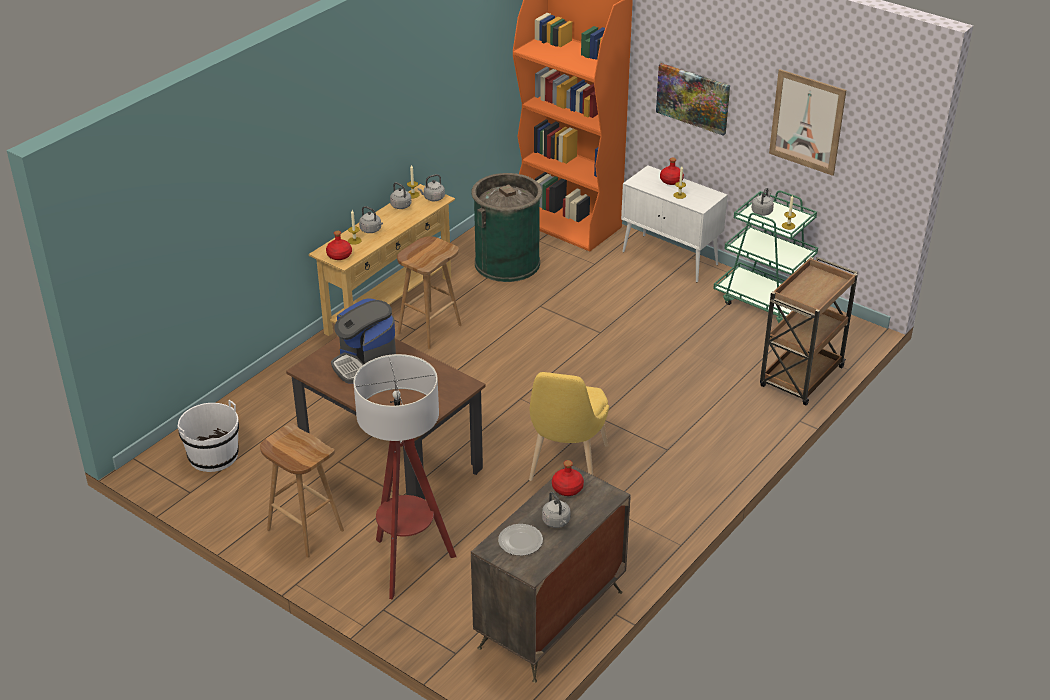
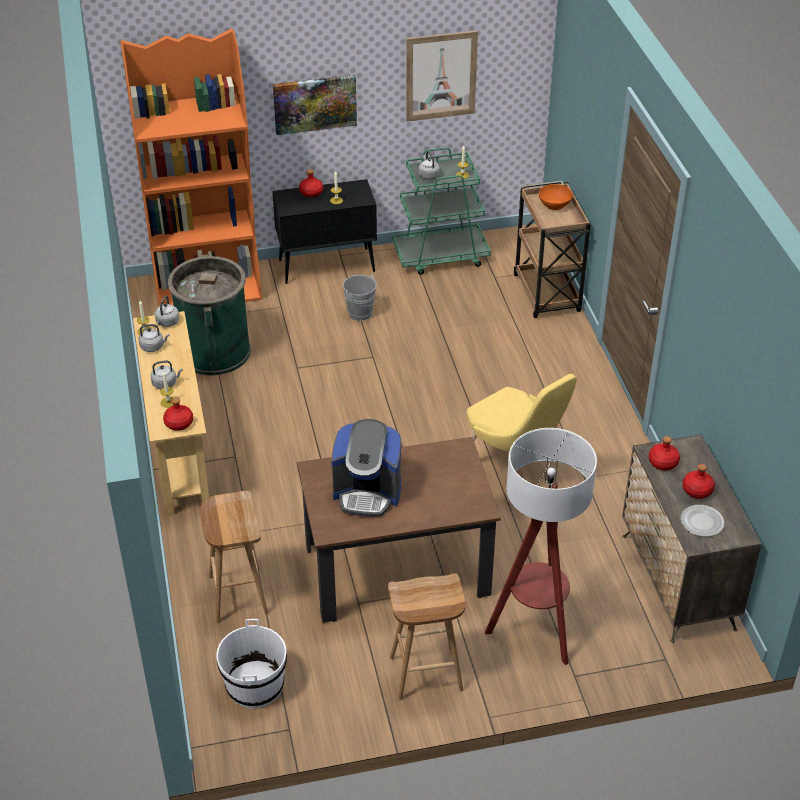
camera: 50 degrees left, 5 degrees up
(429, 329) = (245, 447): brown stool -> brown stool (237, 594)
(557, 522) = (697, 490): grey kettle -> red bottle
(639, 303) = (362, 314): none -> grey bucket
(670, 258) = (328, 266): white cabinet -> black cabinet
(822, 285) = (554, 204): none -> orange bowl

